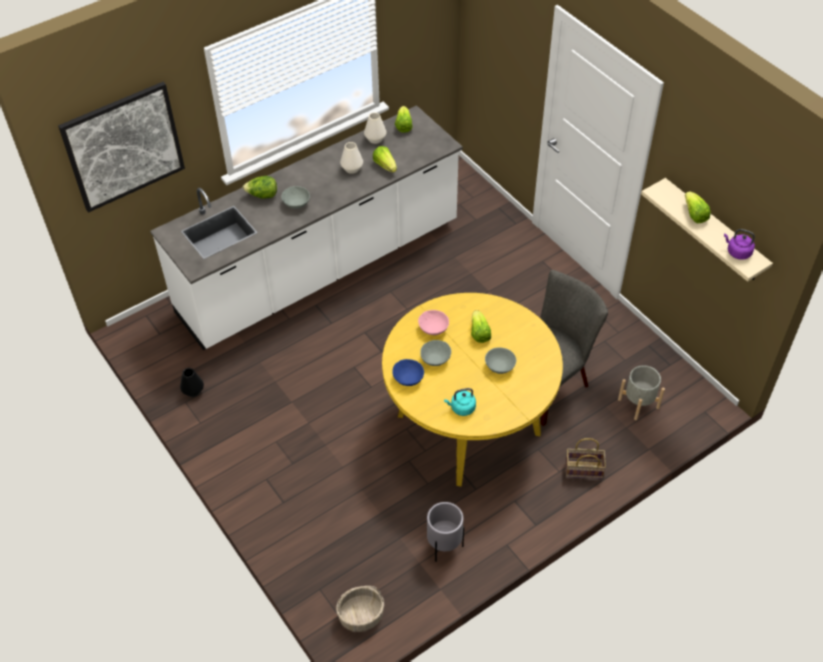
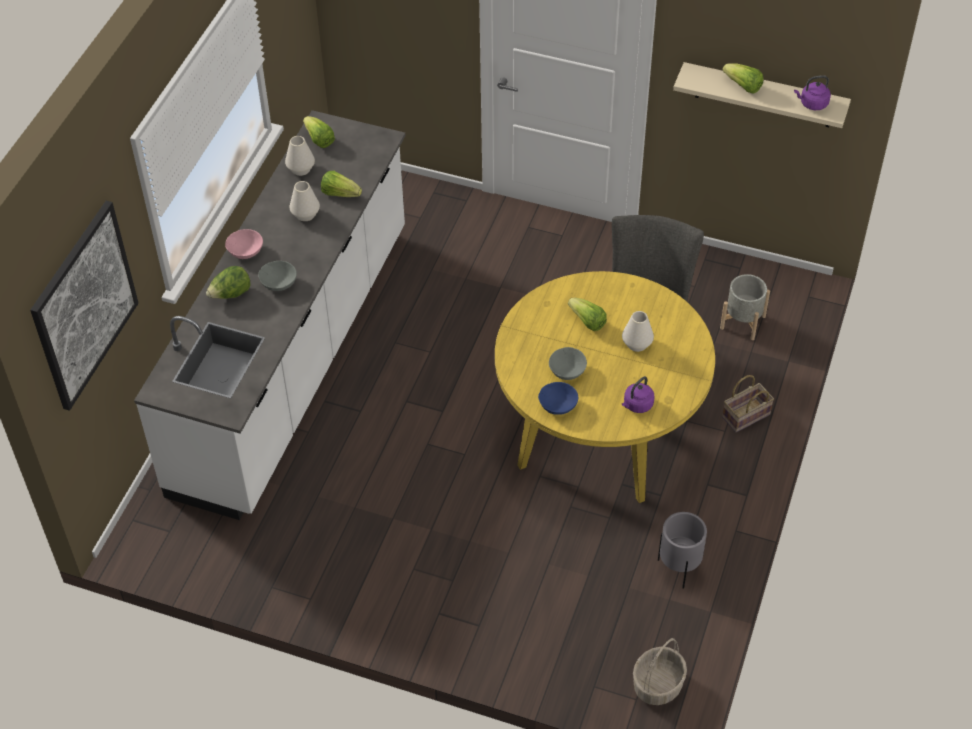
camera: 35 degrees left, 0 degrees up
(193, 391) = (270, 570): black vase -> none
(433, 328) = (536, 341): pink bowl -> pink bowl (245, 251)
(461, 408) = (637, 405): turquoise kettle -> purple kettle
(499, 366) = (637, 344): grey bowl -> white vase

